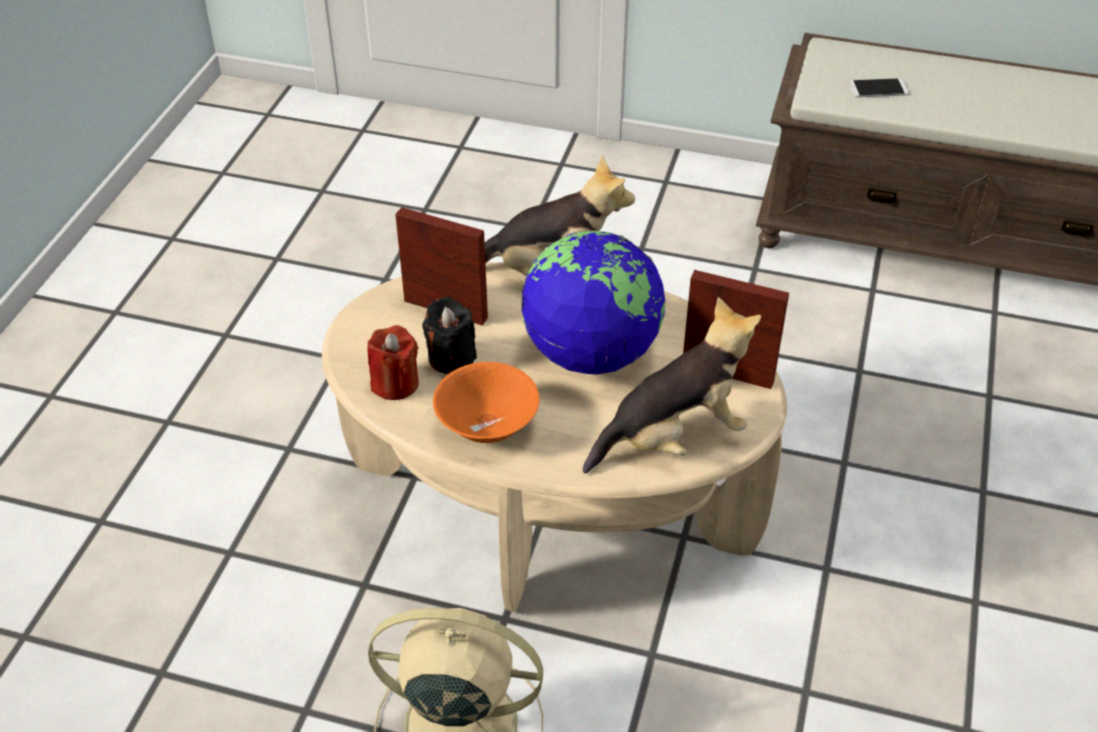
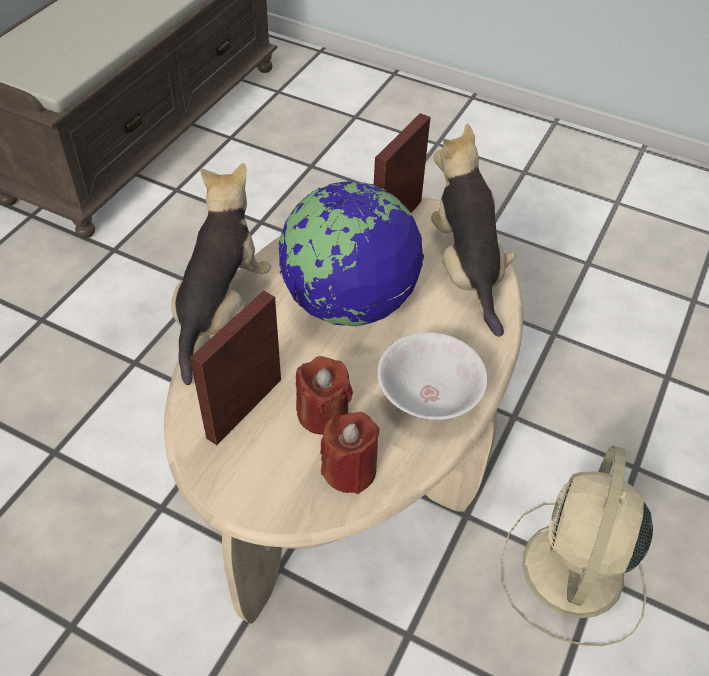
camera: 80 degrees left, 5 degrees up
(451, 357) = (323, 414): black candle -> red candle
(486, 425) = (428, 398): orange bowl -> white bowl
(878, 89) = (67, 50): phone -> none

